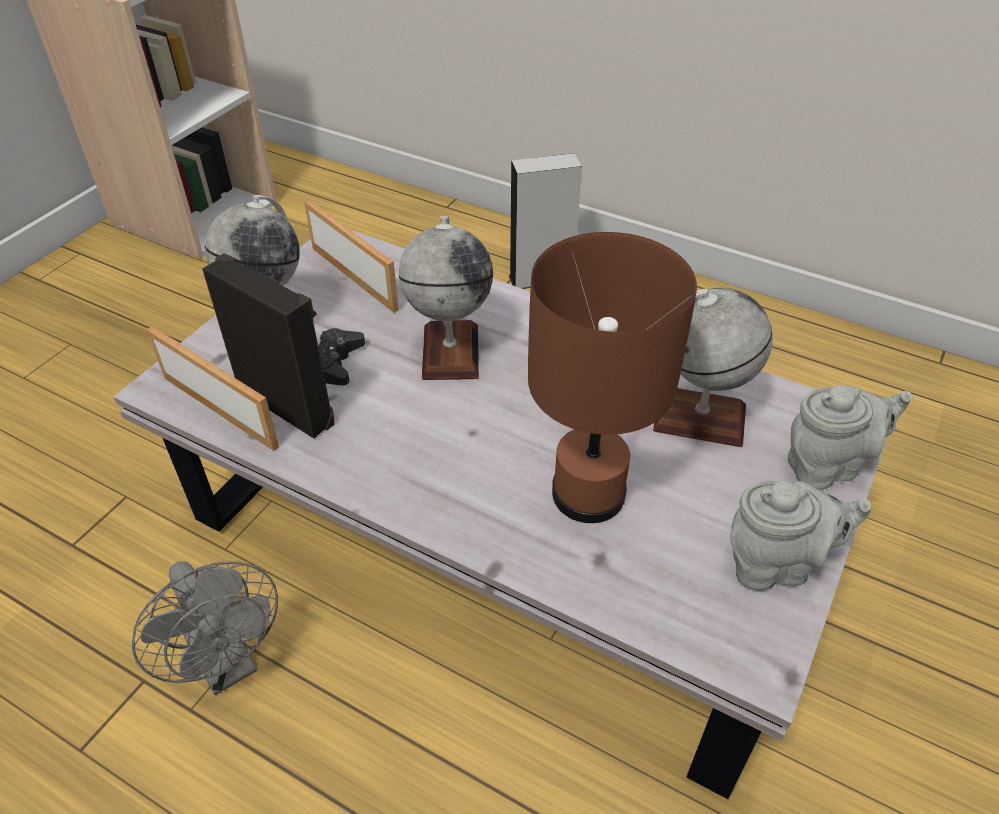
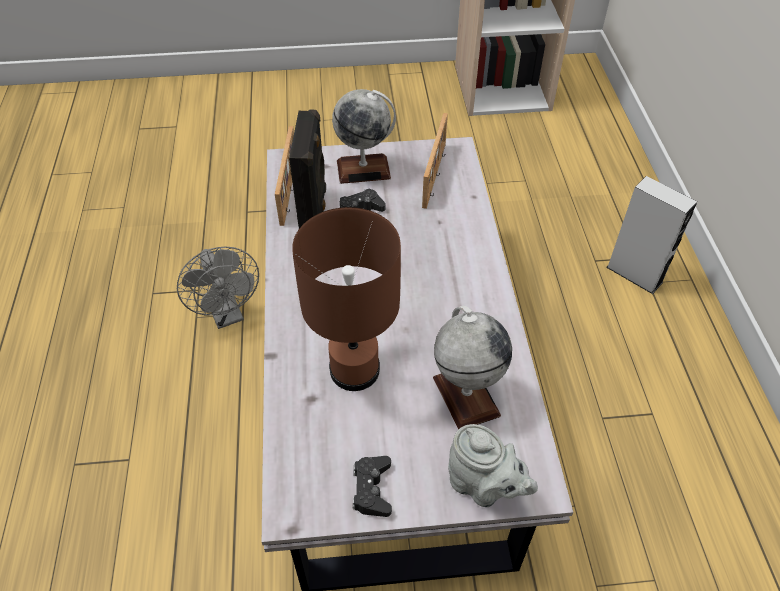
camera: 55 degrees right, 5 degrees up
(228, 665) = (227, 315): grey fan -> grey fan turned 45 degrees counterclockwise
(450, 351) = (413, 249): globe -> none
(776, 564) = (372, 489): grey teapot -> black game controller

